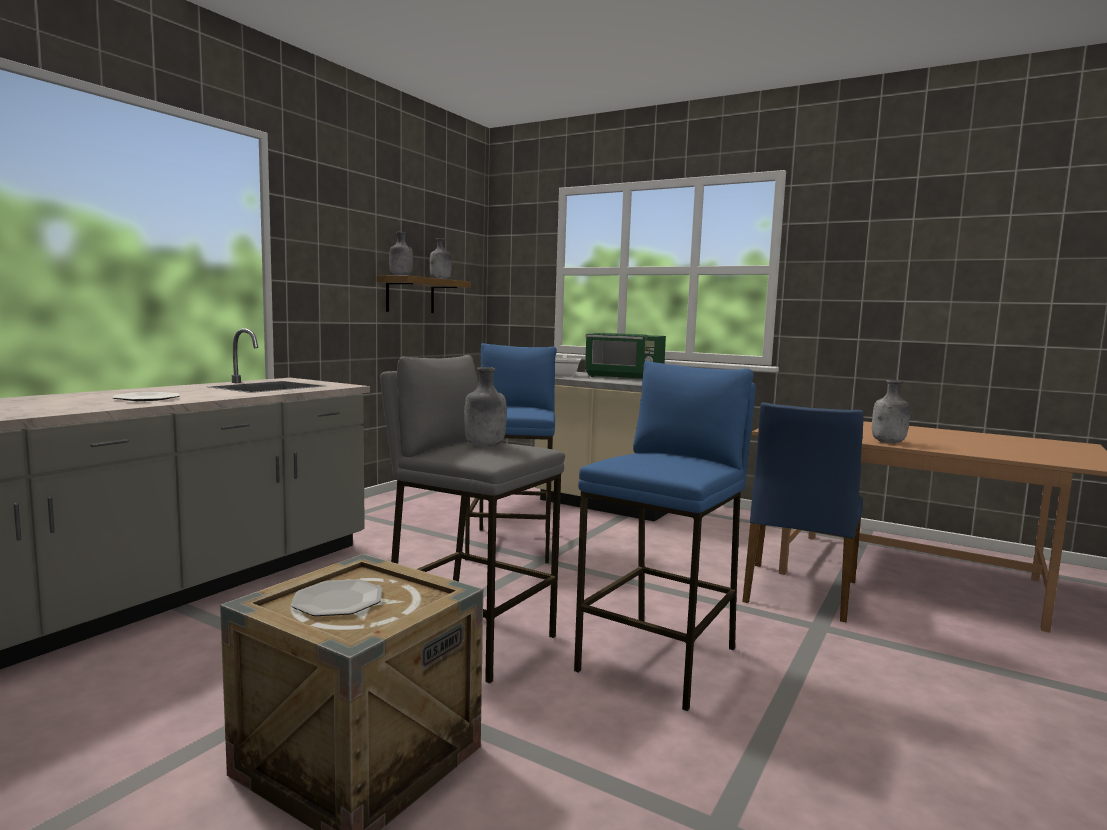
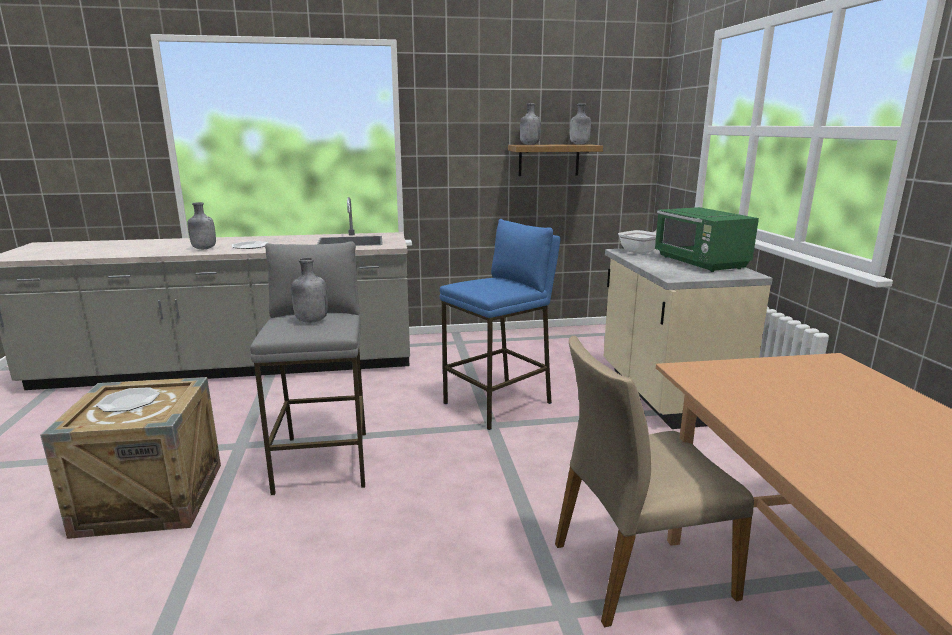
camera: 50 degrees right, 10 degrees up
(660, 659) = (378, 545): blue stool -> none
(798, 591) = (639, 568): blue chair -> beige chair
(888, 442) = (774, 437): grey bottle -> grey bottle (204, 249)

